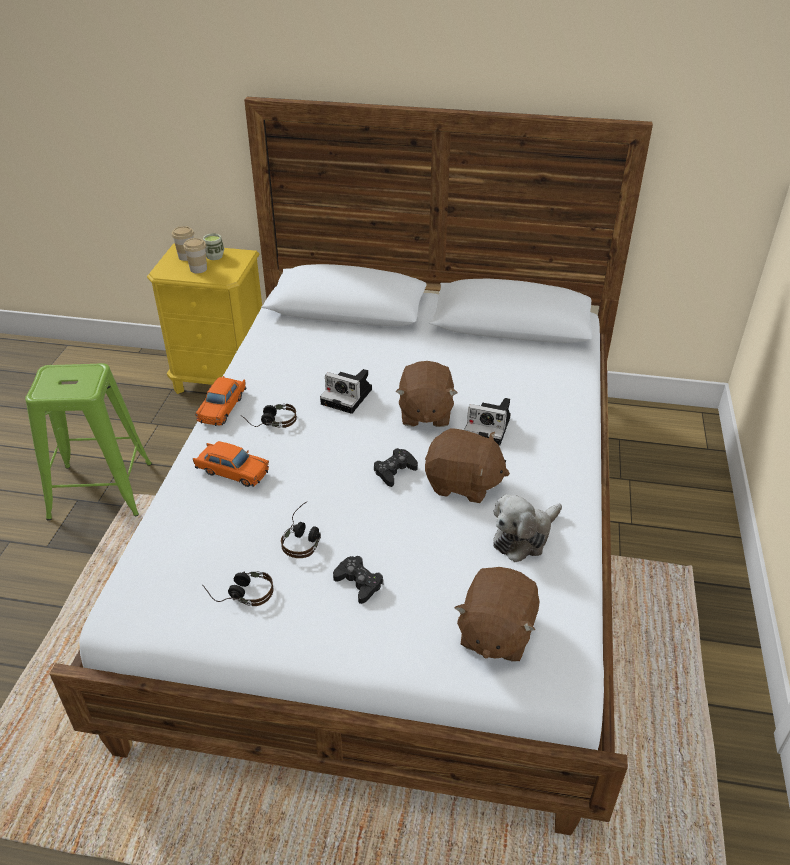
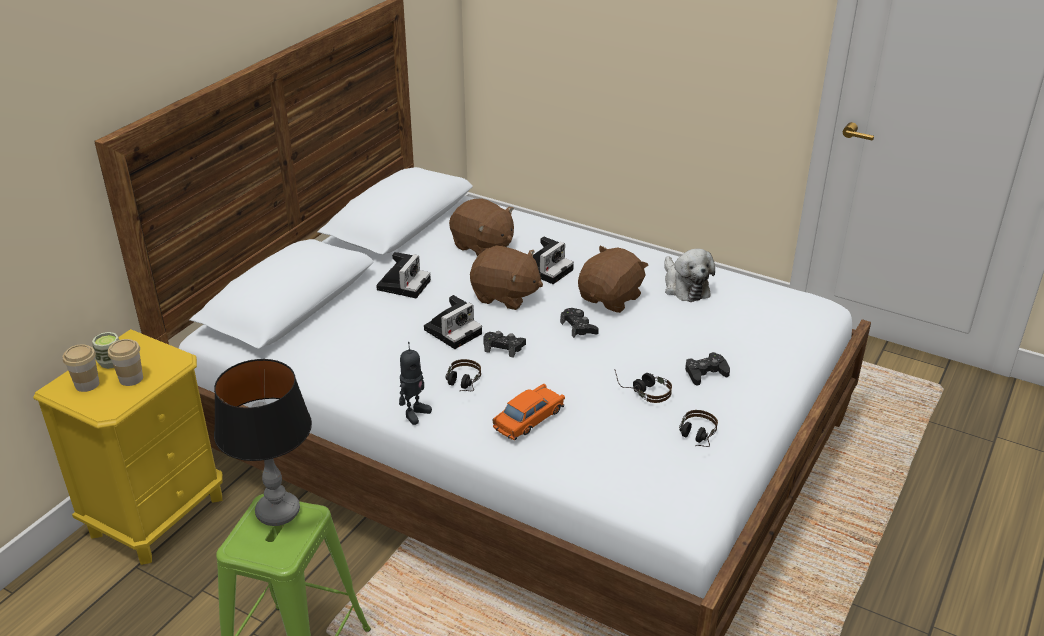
camera: 70 degrees left, 5 degrees down
(87, 376) = (277, 512): none -> table lamp
(222, 407) = (414, 413): orange toy car -> toy robot
(337, 431) = (503, 347): none -> black game controller
(408, 352) = (404, 284): none -> camera
(495, 633) = (776, 322): brown plush toy -> brown plush toy (482, 246)

